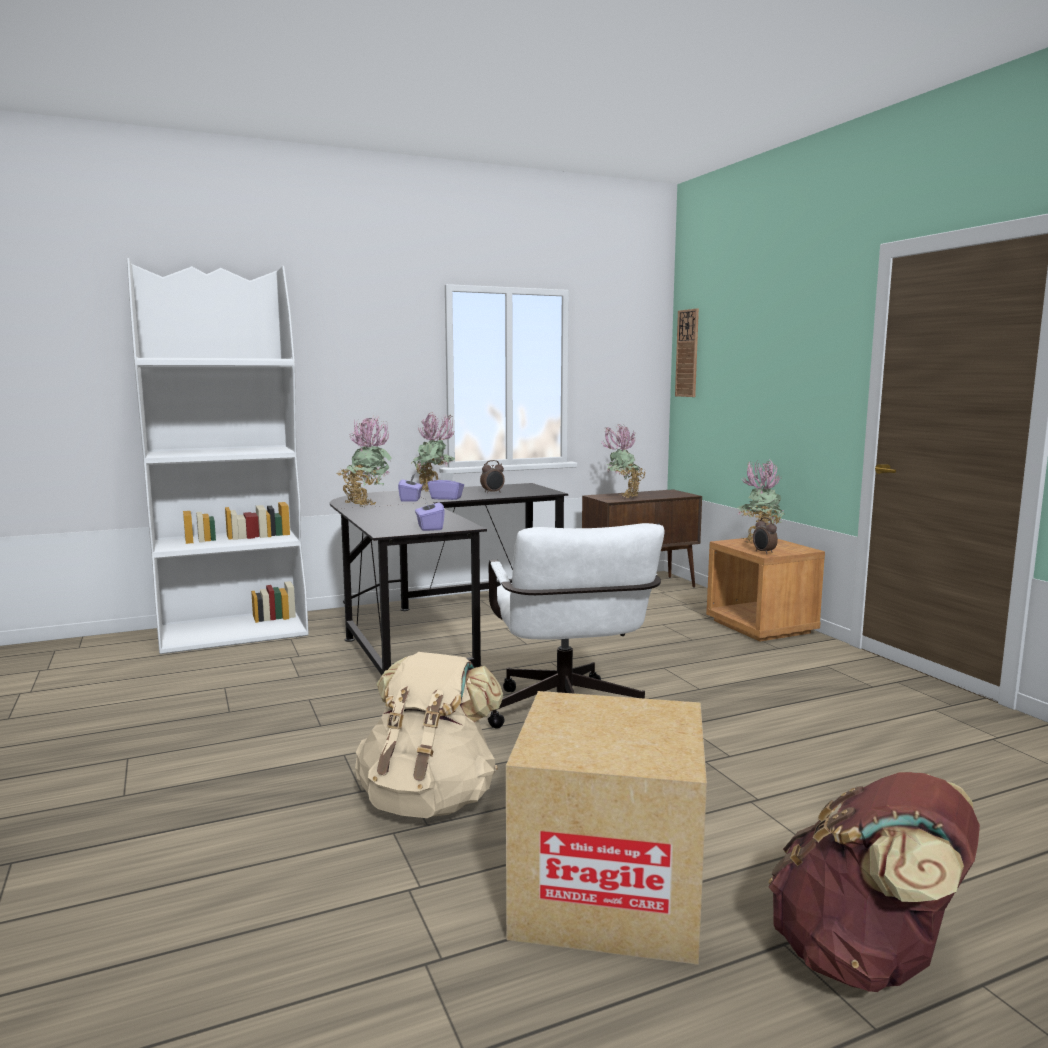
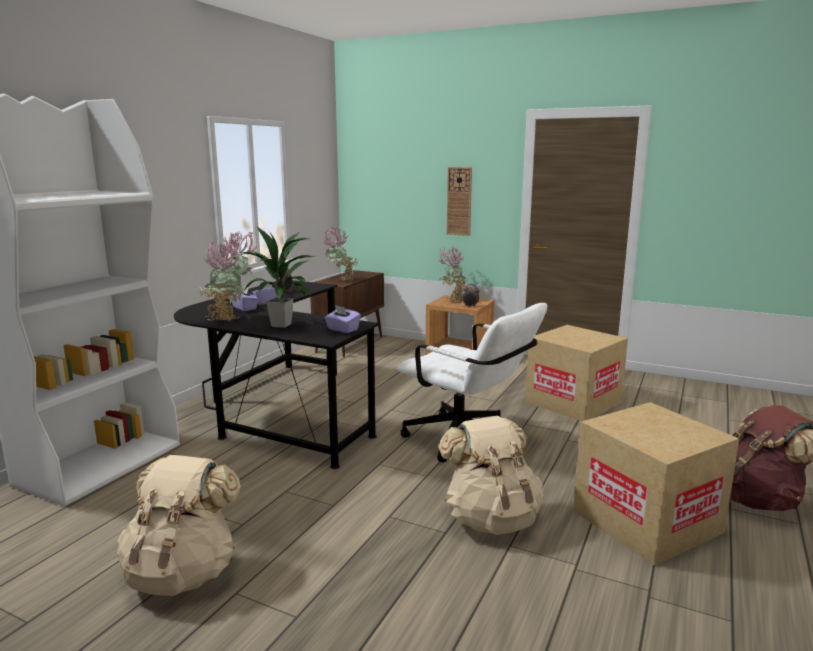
camera: 40 degrees left, 5 degrees up
(129, 728) = (183, 573): none -> beige backpack
(392, 516) = (282, 325): none -> potted plant
(687, 353) = (356, 170): wall clock -> wall clock (459, 201)
(815, 723) = (573, 402): none -> cardboard box

